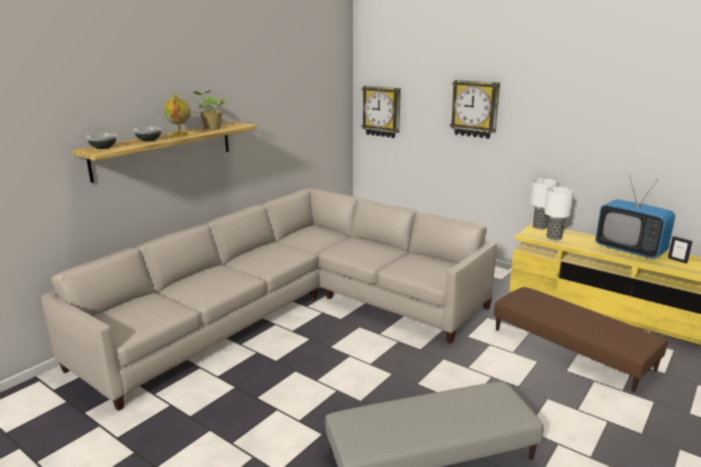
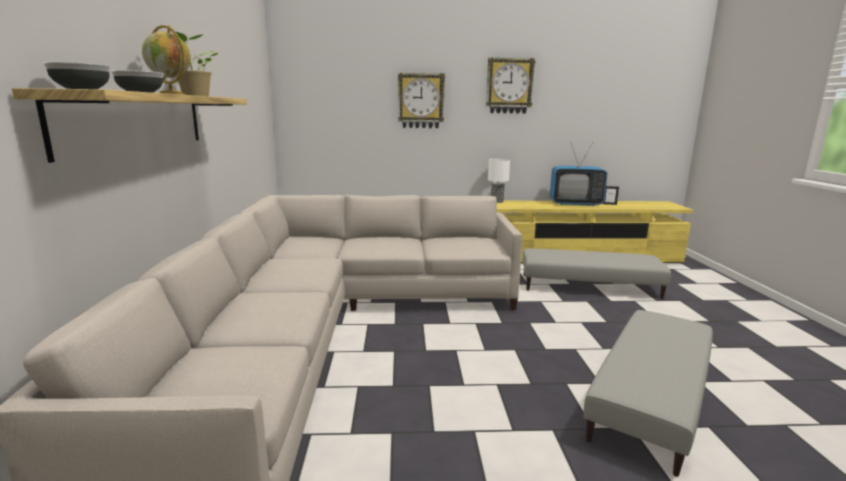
camera: 40 degrees left, 5 degrees down
(382, 111) = (313, 112): wall clock -> wall clock (509, 86)
(554, 237) = (520, 205): table lamp -> none
(571, 348) = (589, 286): brown ottoman -> grey ottoman

